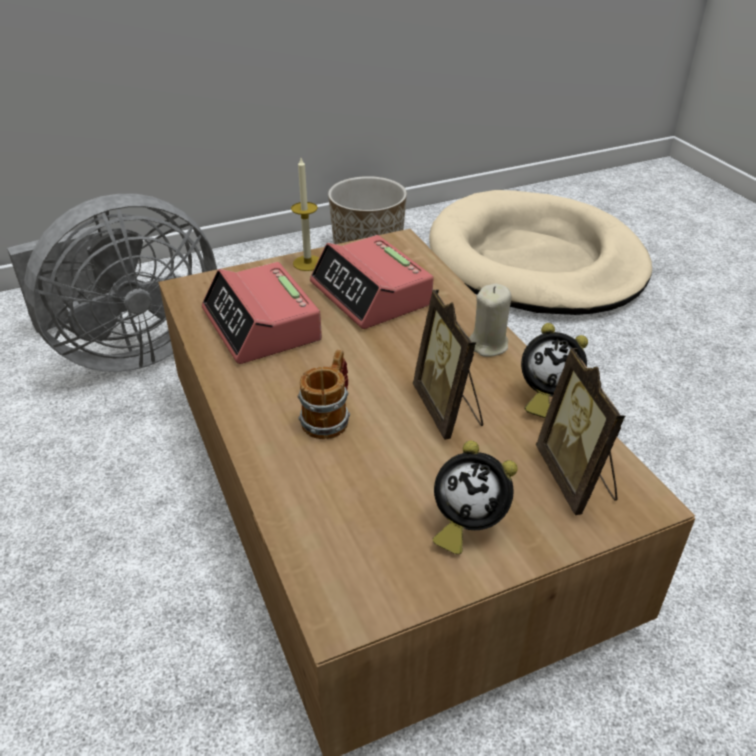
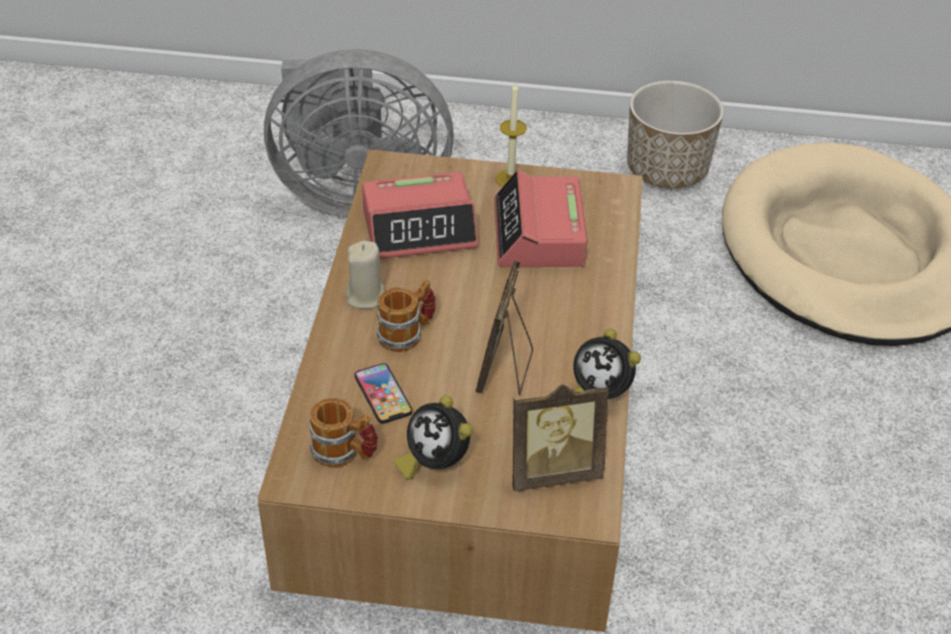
camera: 30 degrees right, 5 degrees up
(262, 326) = (420, 228): alarm clock -> alarm clock turned 105 degrees counterclockwise
(356, 482) = (383, 394): none -> phone
(369, 560) = (344, 453): none -> mug
(488, 345) = (596, 327): beige candle -> beige candle (366, 296)
(576, 479) = (553, 471): picture frame -> picture frame turned 120 degrees counterclockwise

